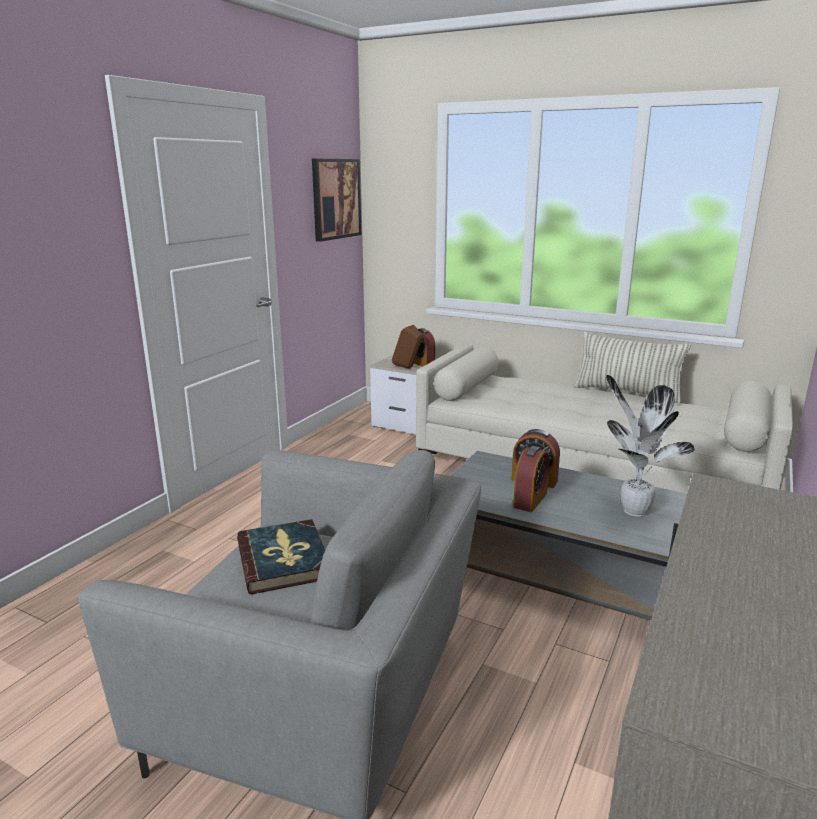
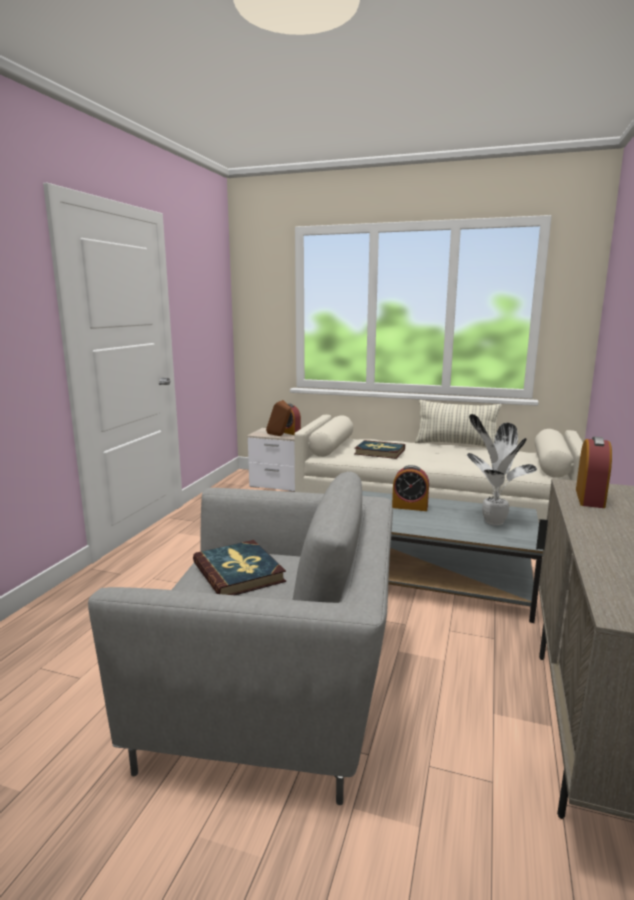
camera: 10 degrees left, 5 degrees down
(335, 199) = (214, 301): picture -> none
(522, 398) = (379, 452): none -> book
(530, 500) = (412, 520): alarm clock -> alarm clock (589, 498)

